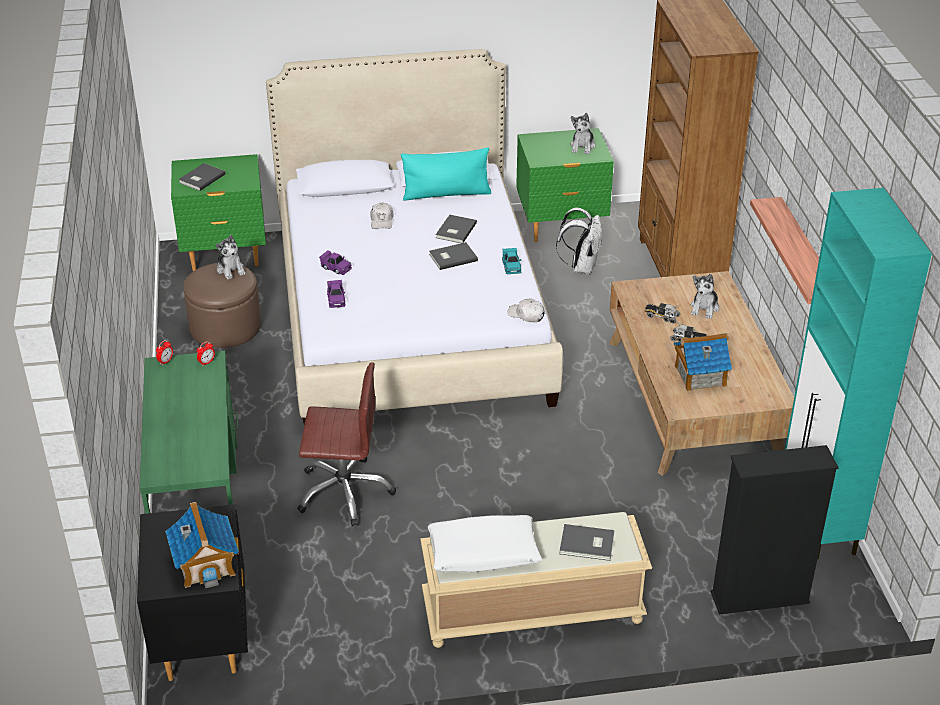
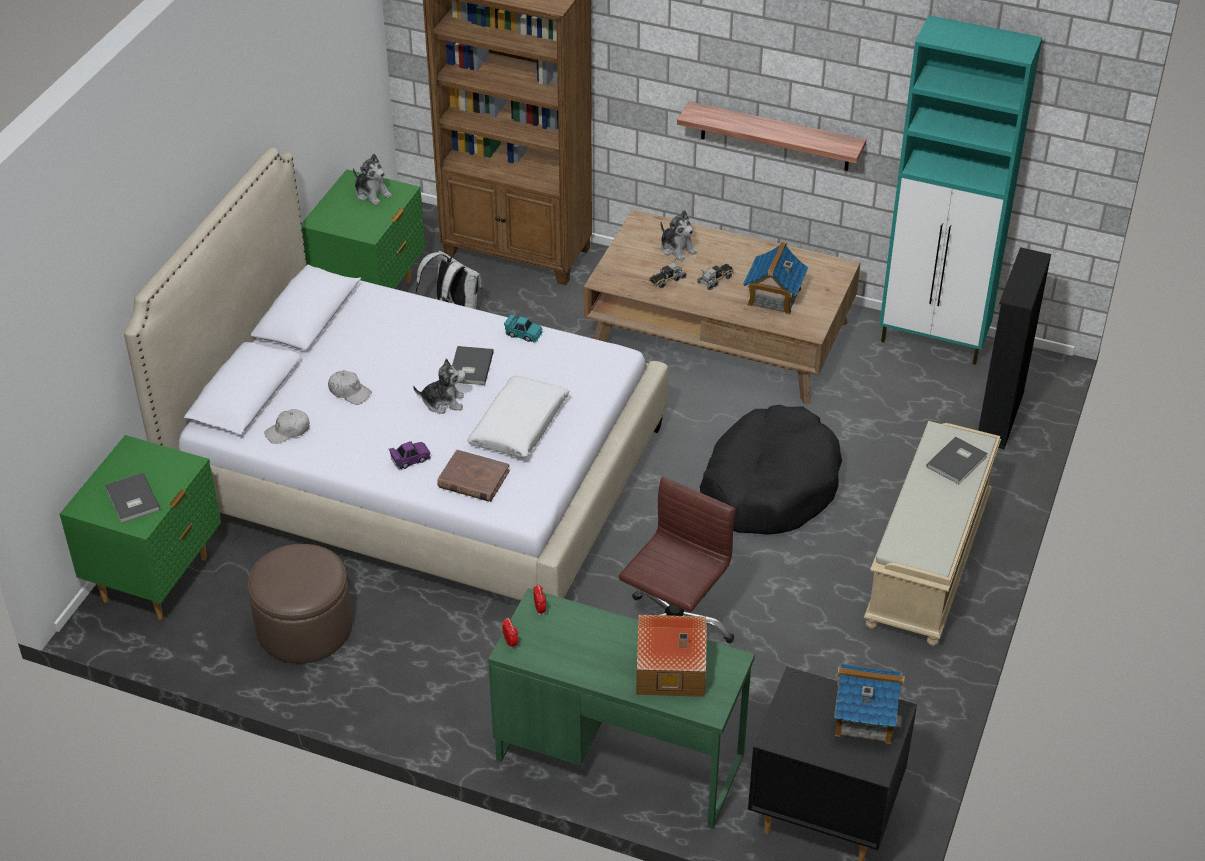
camera: 60 degrees left, 5 degrees up
(184, 443) = (672, 670): none -> toy house
(231, 269) = (286, 557): plush toy -> plush toy (443, 402)
(336, 299) = (473, 479): purple toy car -> brown book
(446, 194) = (344, 326): turquoise pillow -> none
(454, 230) = (421, 347): grey book -> none
(483, 553) = (927, 531): white pillow -> white pillow (519, 426)
(526, 315) = (615, 357): white cap -> white cap (288, 431)
(542, 487) = (769, 486): none -> black dog bed

